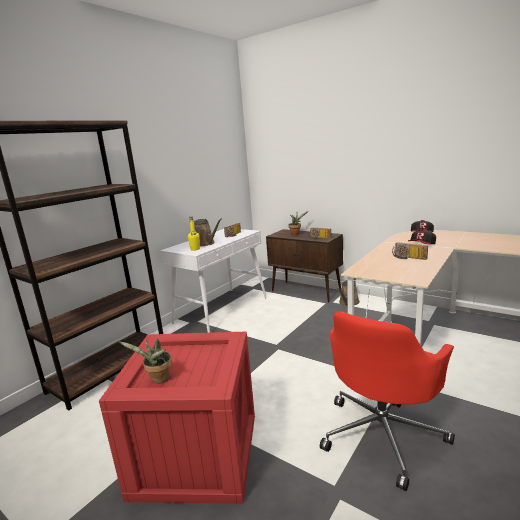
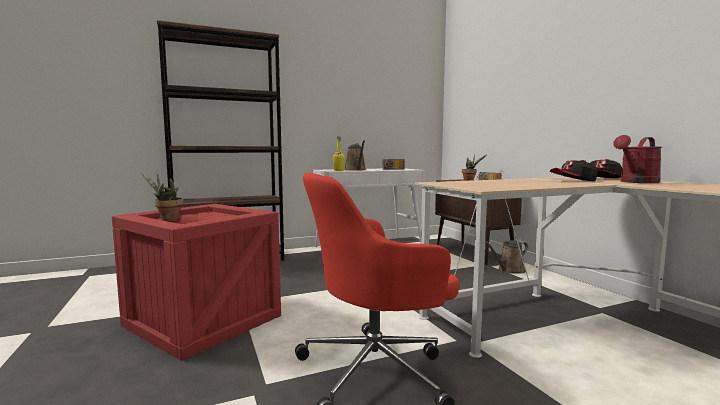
camera: 30 degrees right, 10 degrees down
(408, 258) = (524, 183): radio -> none
(453, 239) = (636, 182): none -> red watering can

